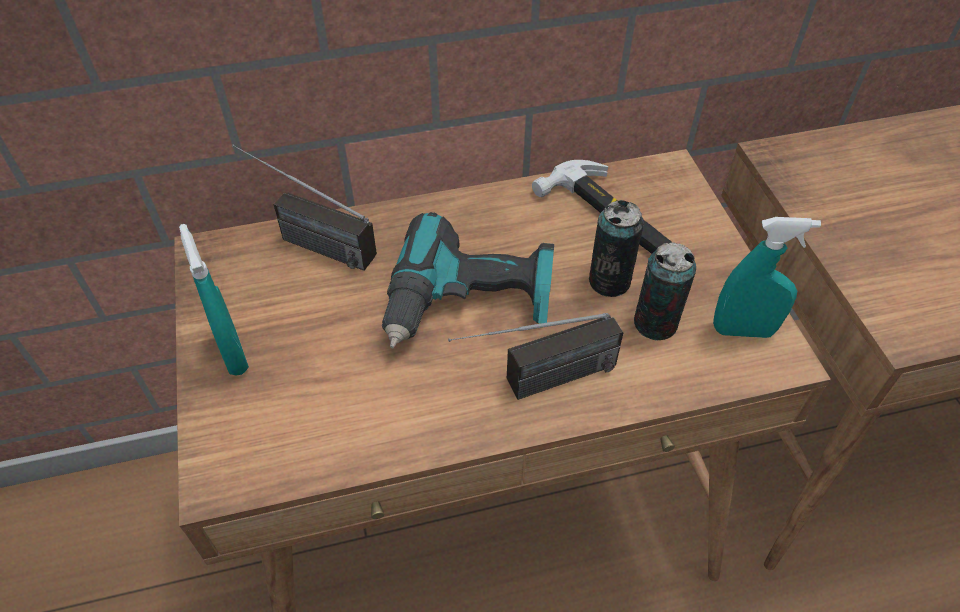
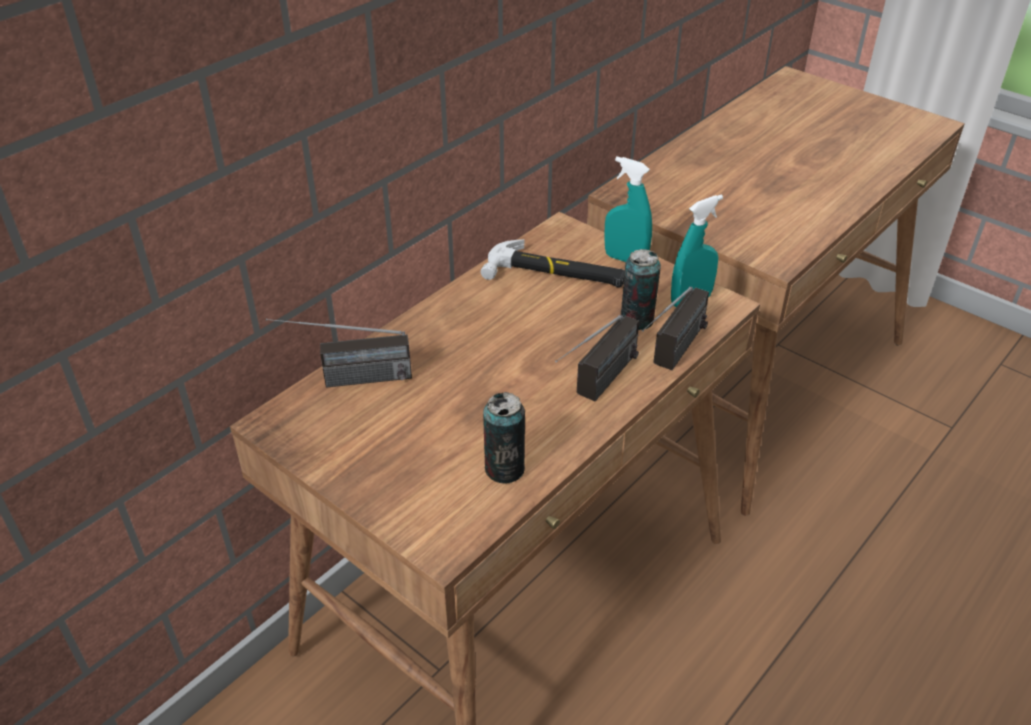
camera: 35 degrees left, 10 degrees down
(233, 354) = (369, 473): turquoise spray bottle -> turquoise spray bottle (625, 259)
(469, 304) = (508, 363): power drill -> none
(609, 281) = (586, 309): can -> can (504, 469)
(655, 393) = (672, 357): none -> radio

